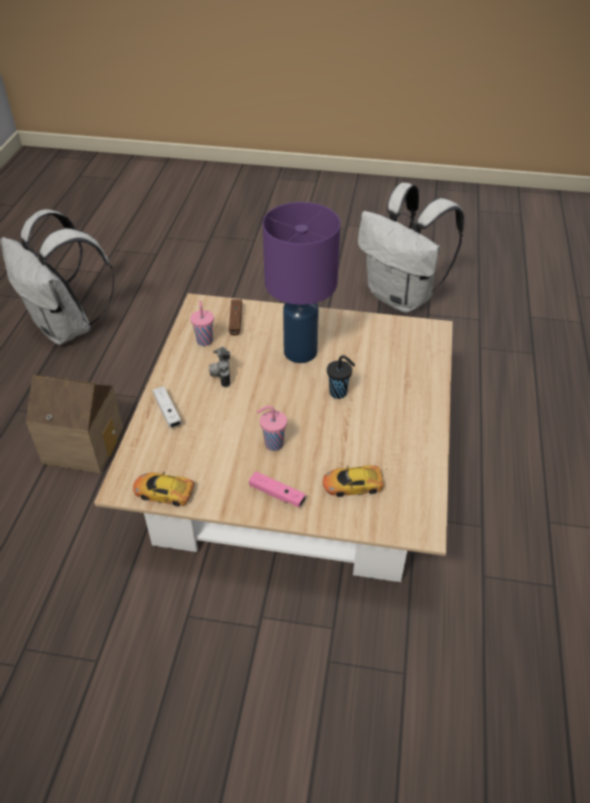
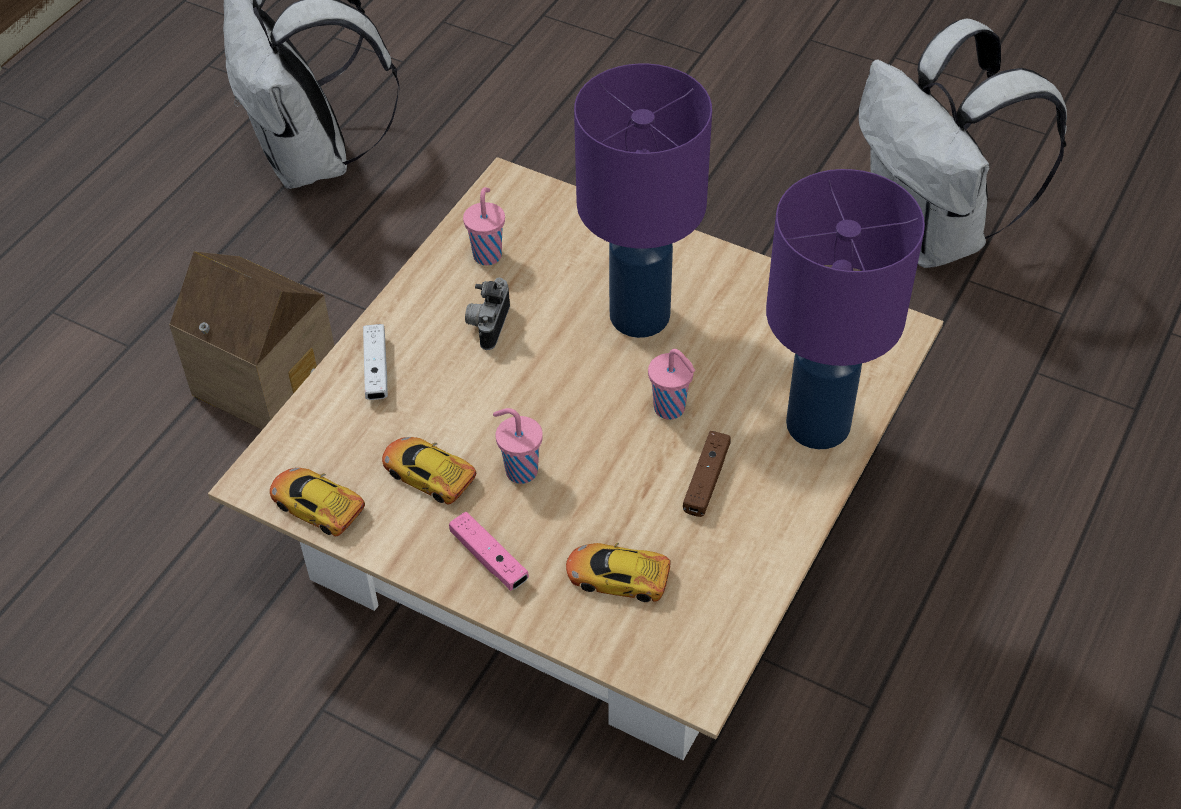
camera: 20 degrees right, 5 degrees up
(222, 458) = (429, 474): none -> toy car
(235, 321) = (555, 230): brown game controller -> brown game controller (706, 480)
(339, 393) = (671, 409): black cup -> pink cup
(416, 382) = (816, 423): none -> purple table lamp

